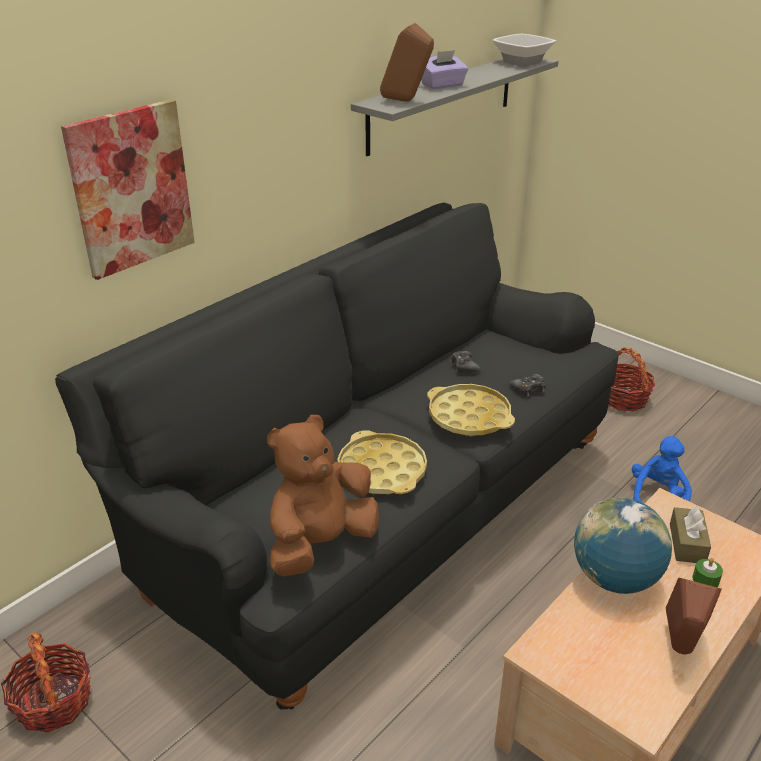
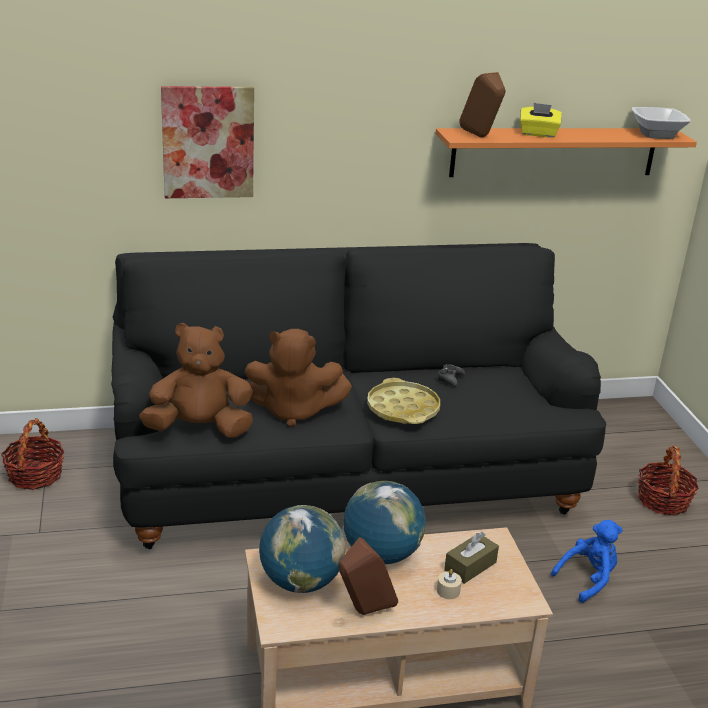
camera: 35 degrees right, 5 degrees down
(382, 470) = (294, 411): yellow tray -> brown plush toy
(442, 85) = (538, 134): purple tissue box -> yellow tissue box
(442, 102) = (554, 152): grey shelf -> orange shelf
(528, 388) = (477, 412): black game controller -> none
(595, 656) = (300, 582): none -> globe
(705, 580) = (448, 591): green candle -> beige candle

